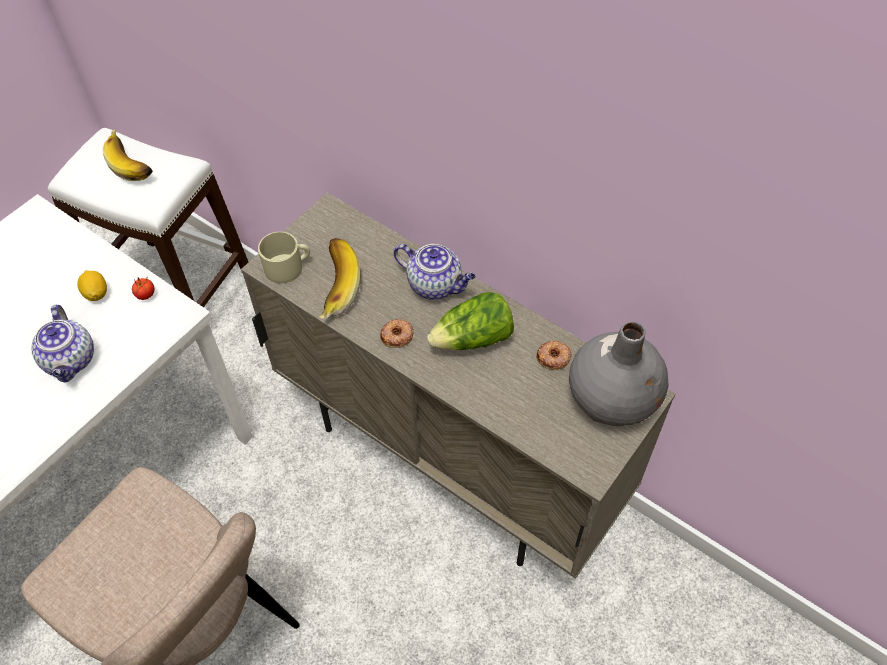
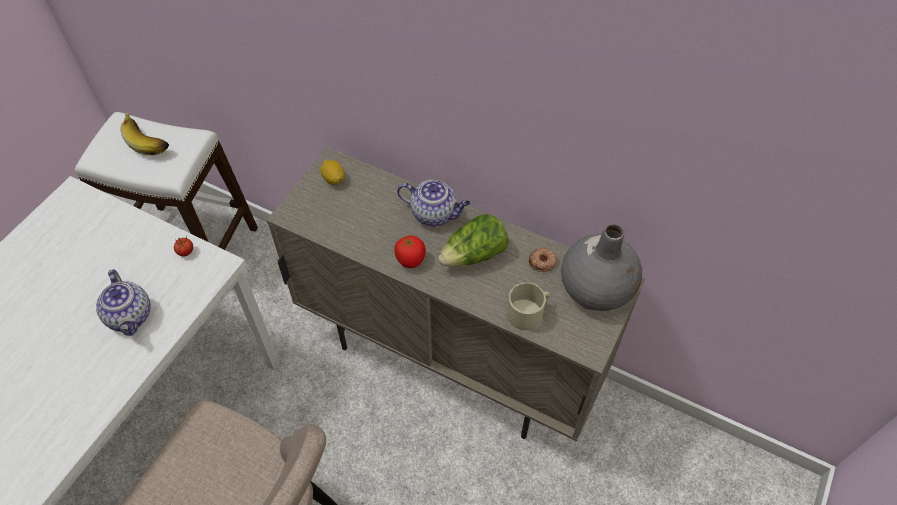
camera: 10 degrees left, 0 degrees up
(96, 293) = (141, 256): lemon -> lemon (333, 179)
(288, 267) = (307, 213): beige mug -> beige mug (528, 312)
(333, 287) = (348, 226): banana -> none
(397, 336) = (411, 260): donut -> tomato

